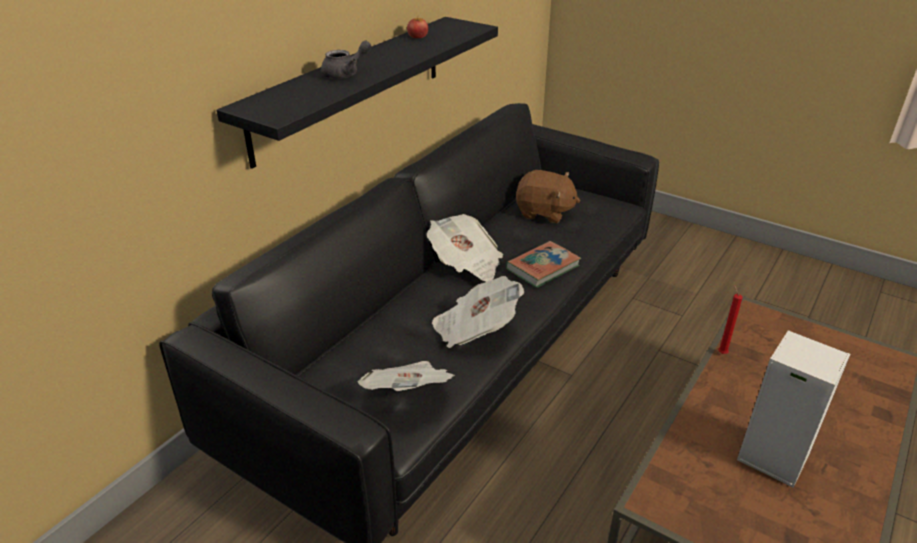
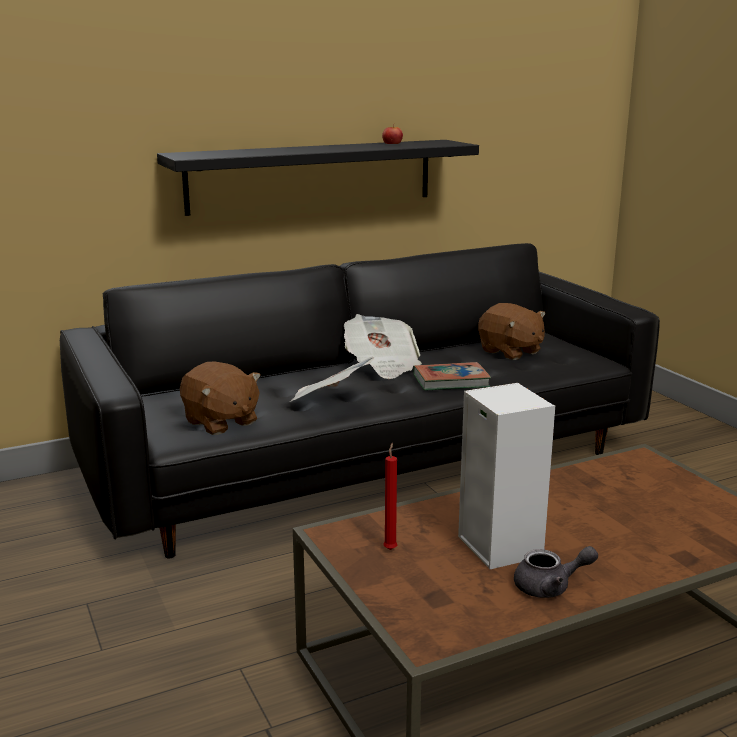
camera: 30 degrees right, 15 degrees down
(346, 74) = (285, 150): grey teapot -> grey teapot (550, 587)
(408, 394) = (220, 422): newspaper -> brown plush toy
(721, 352) = (556, 472): red candle -> red candle (390, 548)

